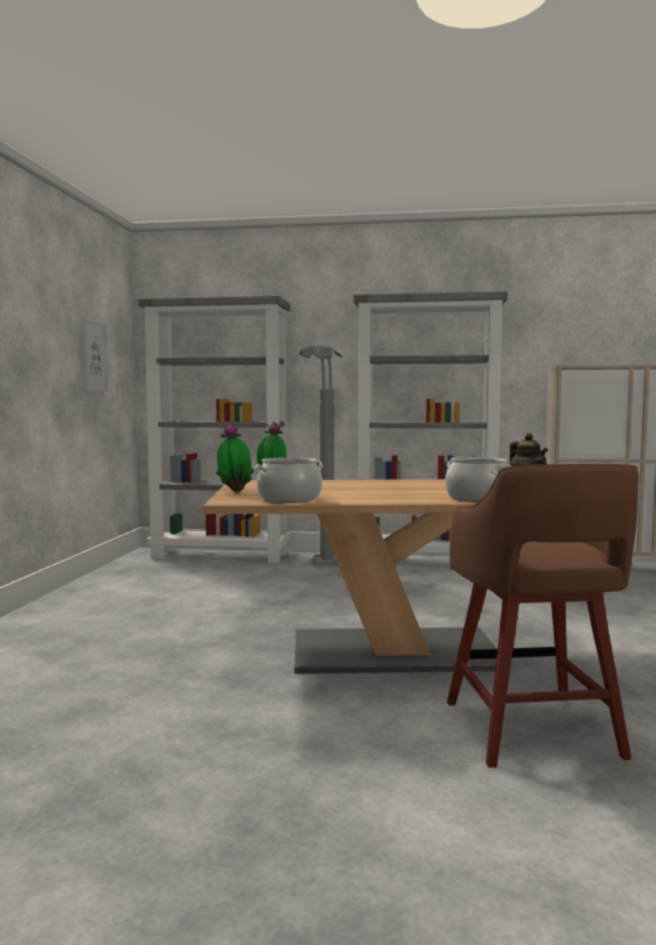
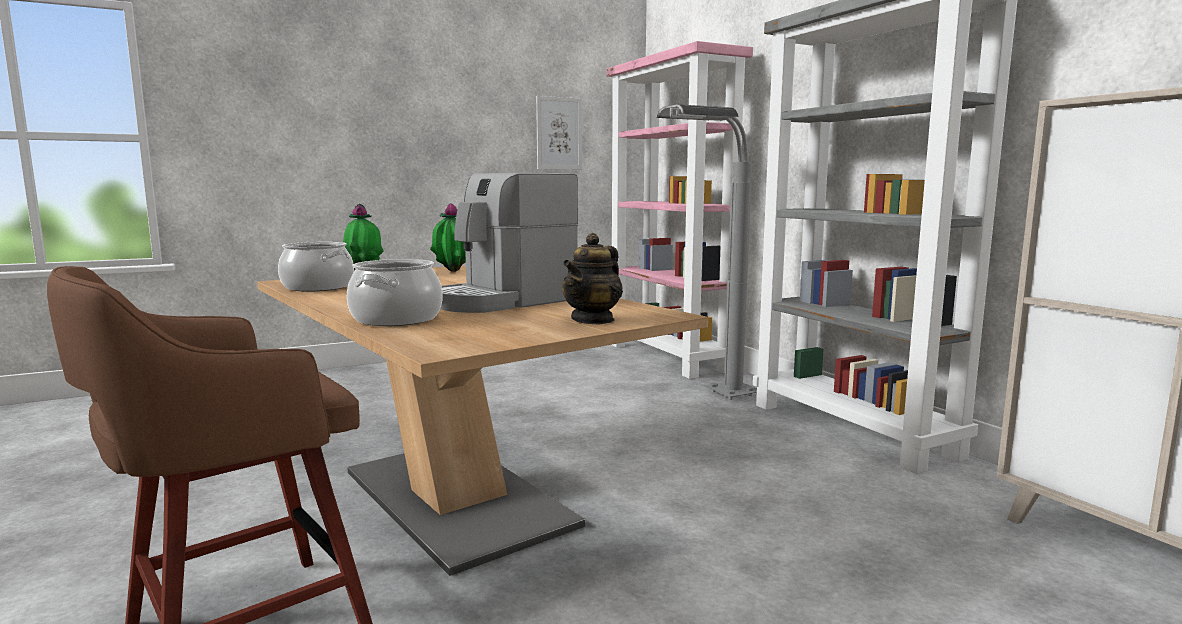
camera: 55 degrees right, 5 degrees up
(221, 556) = (669, 357): grey bookcase -> pink bookcase
(440, 487) = (504, 301): none -> coffee machine

